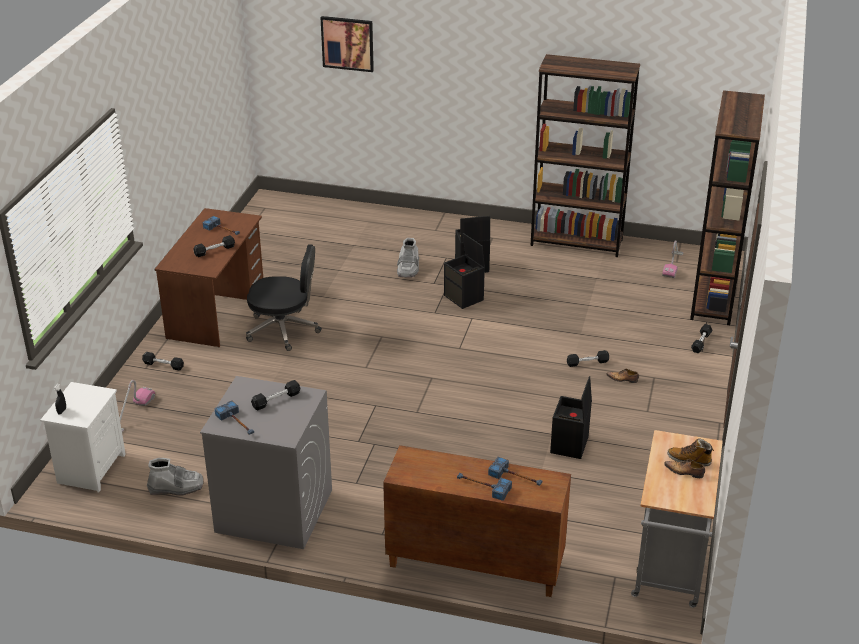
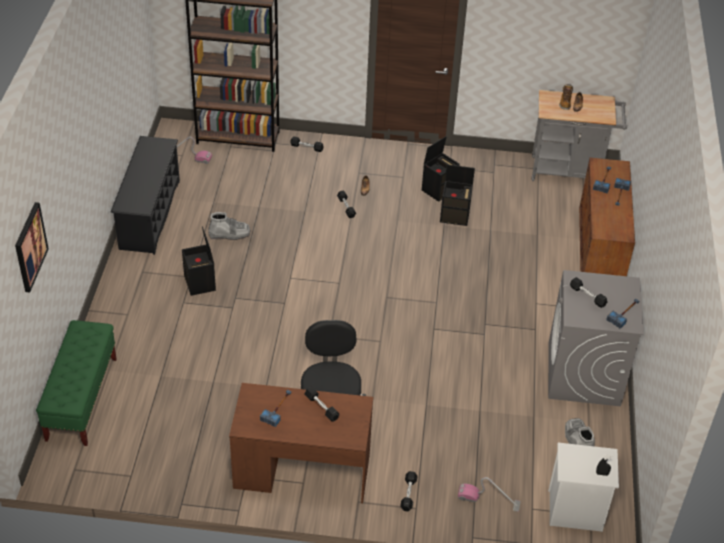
camera: 100 degrees left, 10 degrees up
(339, 210) = (82, 399): none -> green bench
(408, 269) = (208, 328): grey boot -> grey boot (229, 234)
(464, 298) = (256, 285): black storage box -> black storage box (439, 189)
(577, 242) = (149, 214): brown bookcase -> black shoe rack

